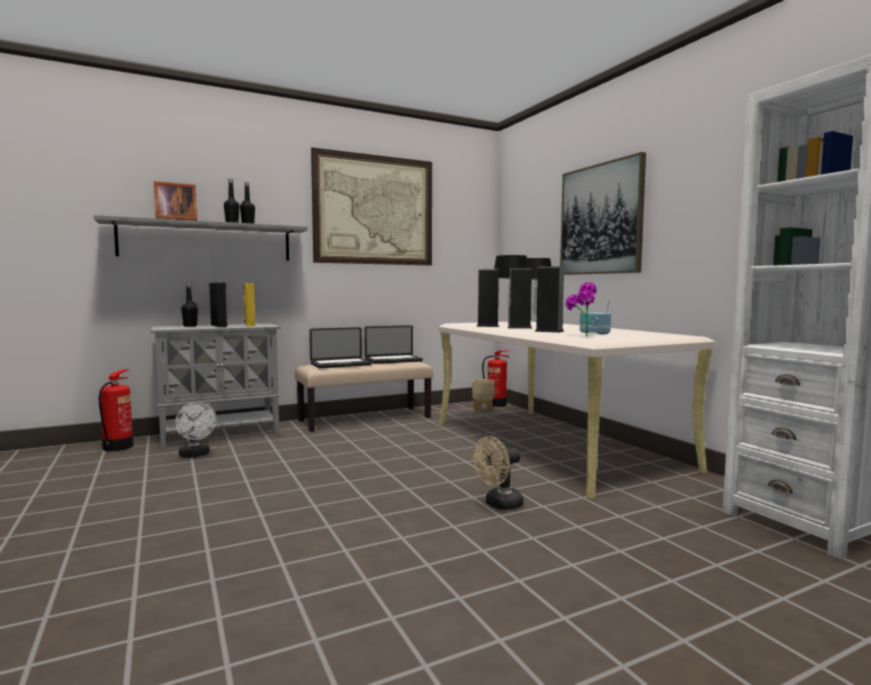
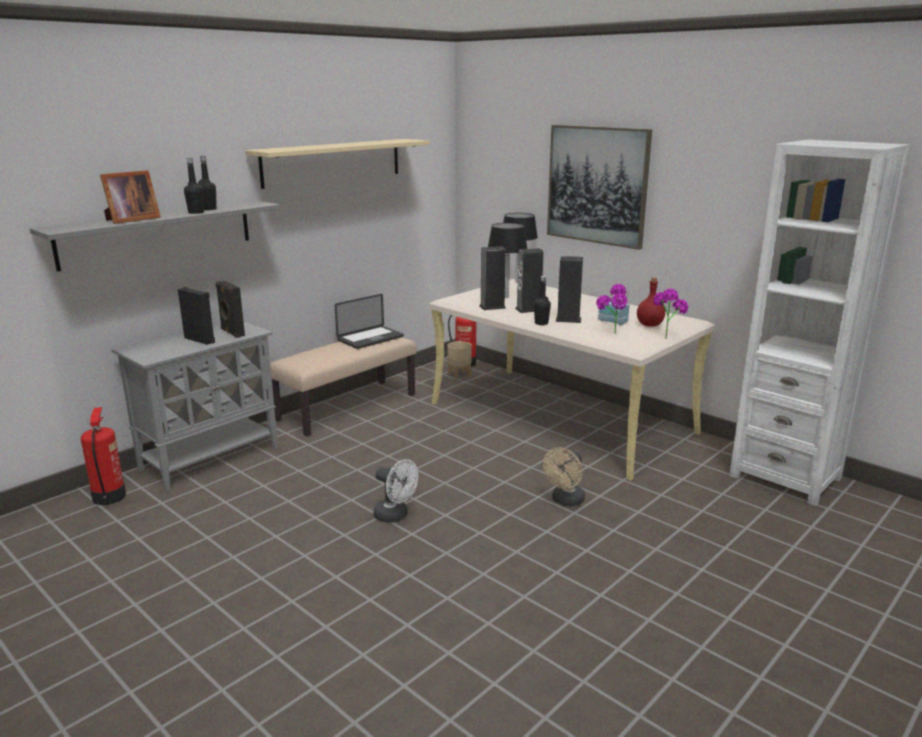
camera: 20 degrees left, 15 degrees up
(190, 326) = (166, 345): black bottle -> black bottle (541, 323)
(196, 455) = (219, 493): white fan -> white fan (395, 516)
(249, 325) = (232, 333): yellow speaker -> black speaker
(340, 364) = (322, 355): laptop -> none
(374, 210) = (333, 162): picture -> beige shelf
(632, 335) = (649, 325): none -> red bottle
(641, 339) = (666, 337): none -> potted plant

